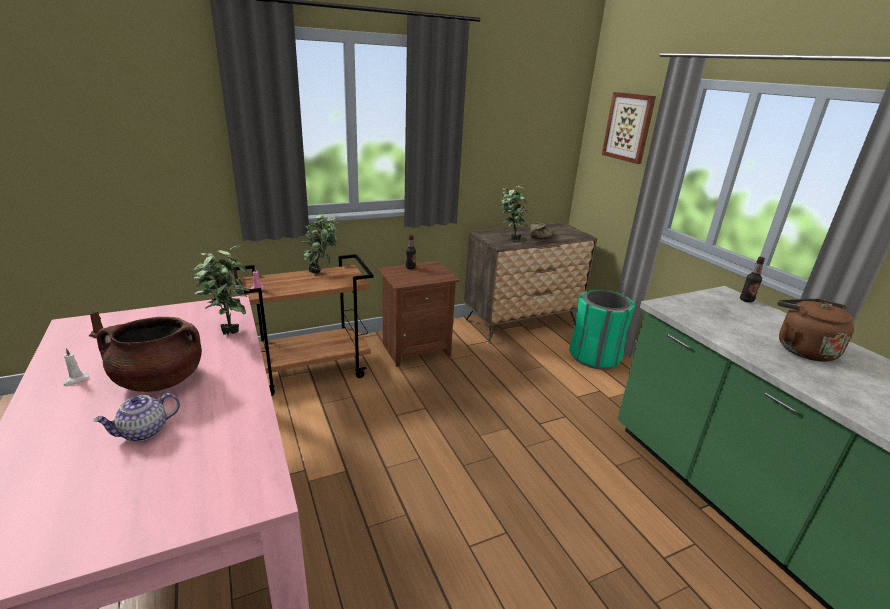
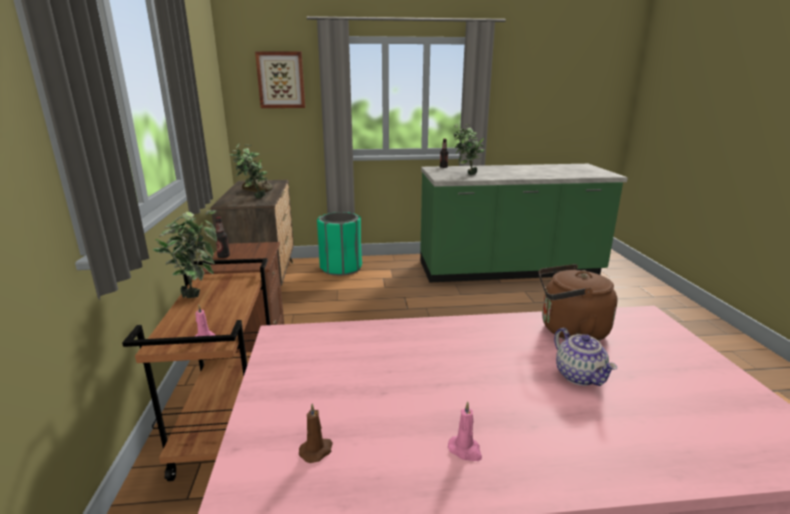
camera: 70 degrees left, 5 degrees down
(75, 380) = (465, 450): white candle -> pink candle
(159, 380) = (478, 376): brown cooking pot -> none
(228, 329) = (360, 336): potted plant -> potted plant (466, 174)
(802, 349) = (501, 171): brown kettle -> brown kettle (569, 331)

